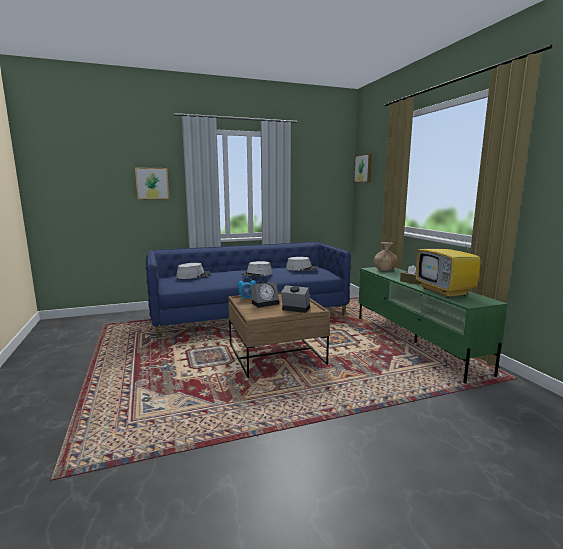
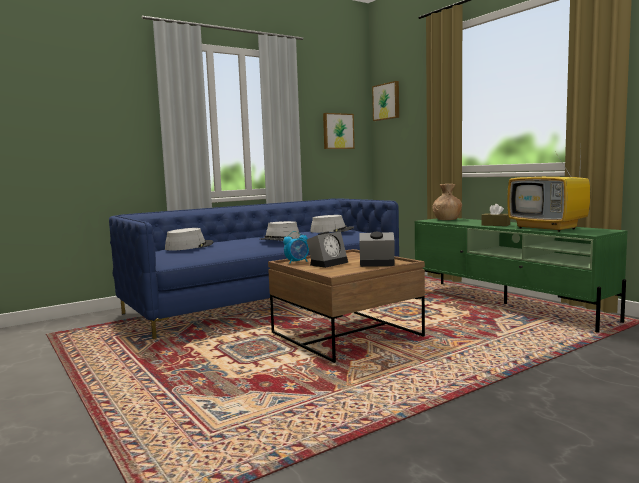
camera: 15 degrees left, 5 degrees down
(152, 183) = (109, 117): picture -> picture (337, 131)

